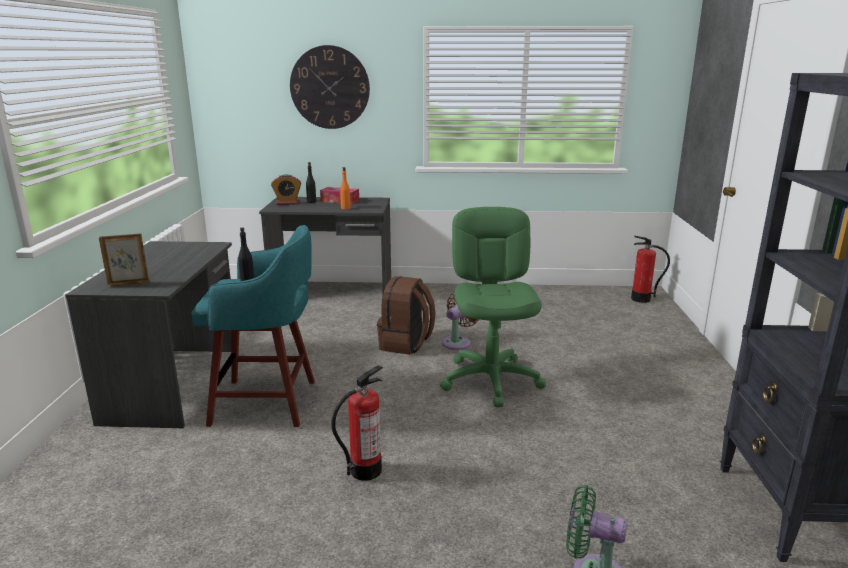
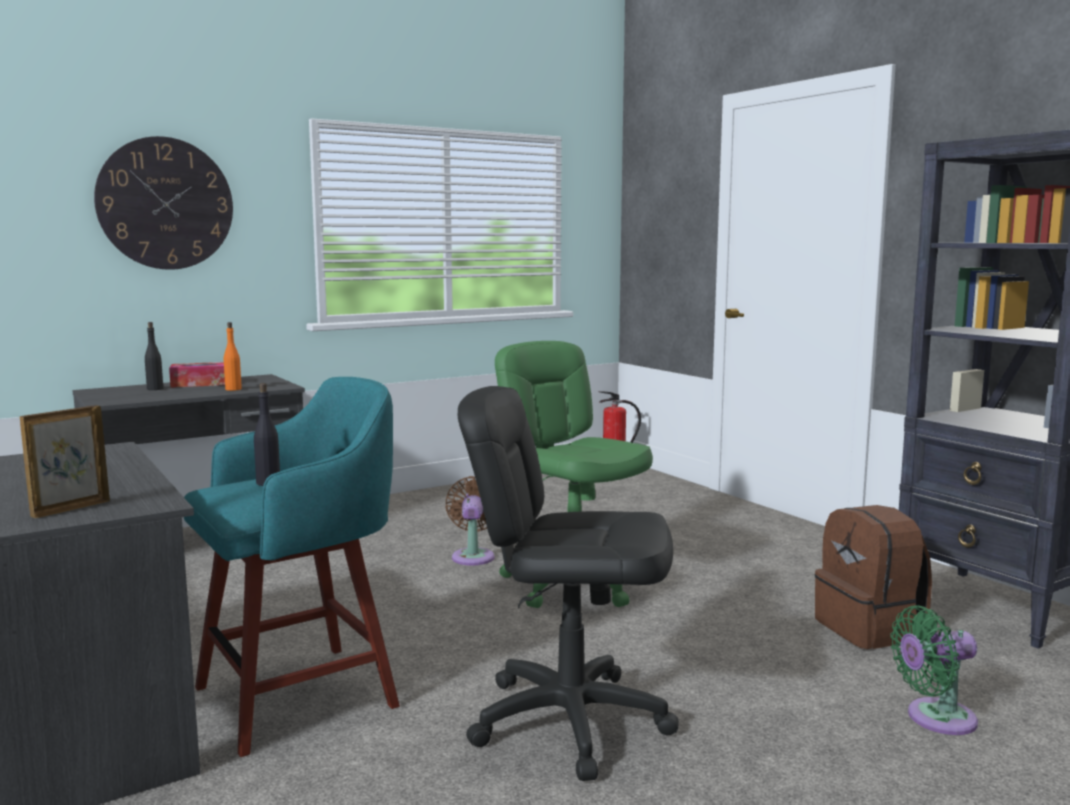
camera: 35 degrees left, 10 degrees down
(287, 203) = (115, 394): alarm clock -> none
(365, 470) = (569, 720): fire extinguisher -> black office chair
(406, 344) = (408, 574): brown backpack -> brown backpack (870, 629)

